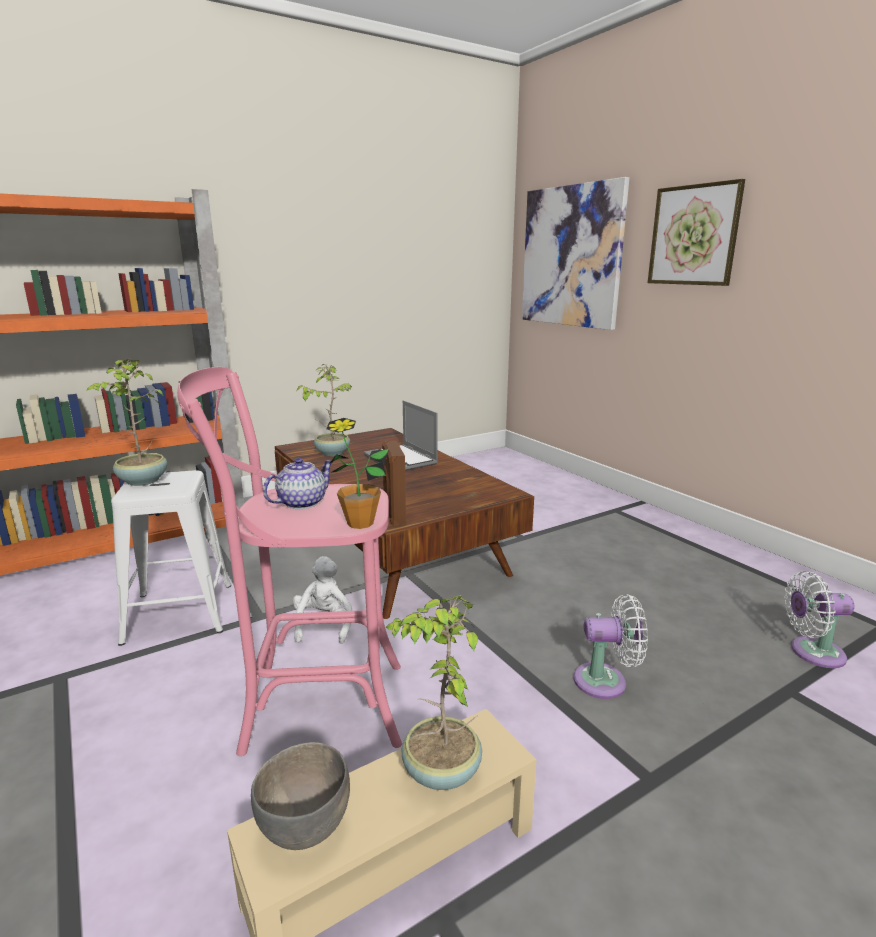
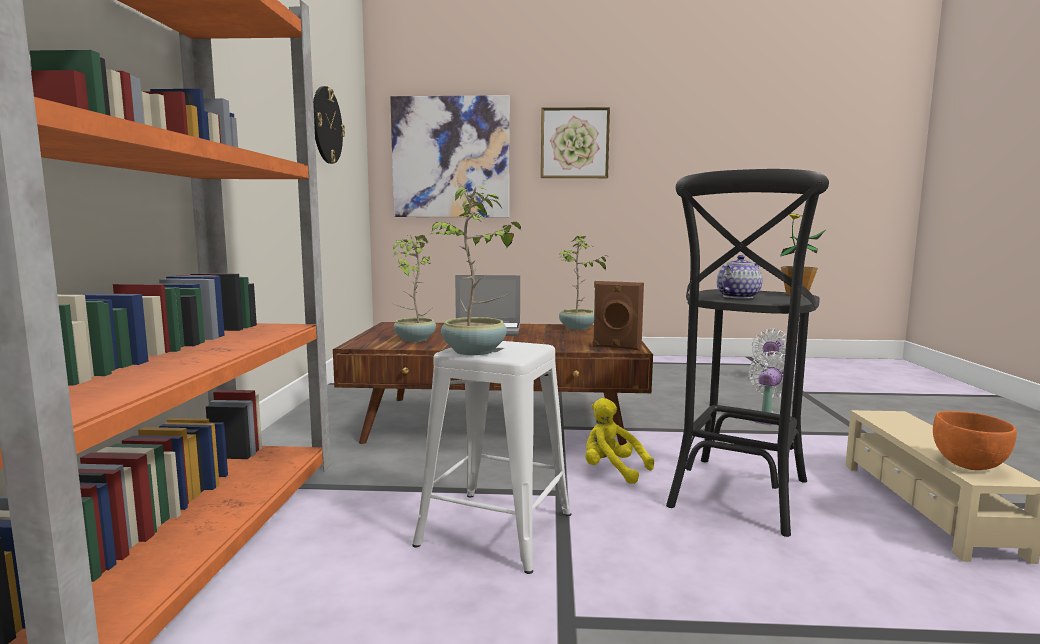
camera: 55 degrees left, 10 degrees down
(301, 503) = (737, 297): teapot -> teapot turned 60 degrees clockwise
(306, 826) = (968, 464): grey bowl -> orange bowl
(316, 705) = (736, 496): pink stool -> black stool
(324, 625) = (612, 471): white plush toy -> yellow plush toy
(414, 241) = (326, 125): none -> wall clock
(439, 772) = (915, 429): potted plant -> potted plant (577, 328)

